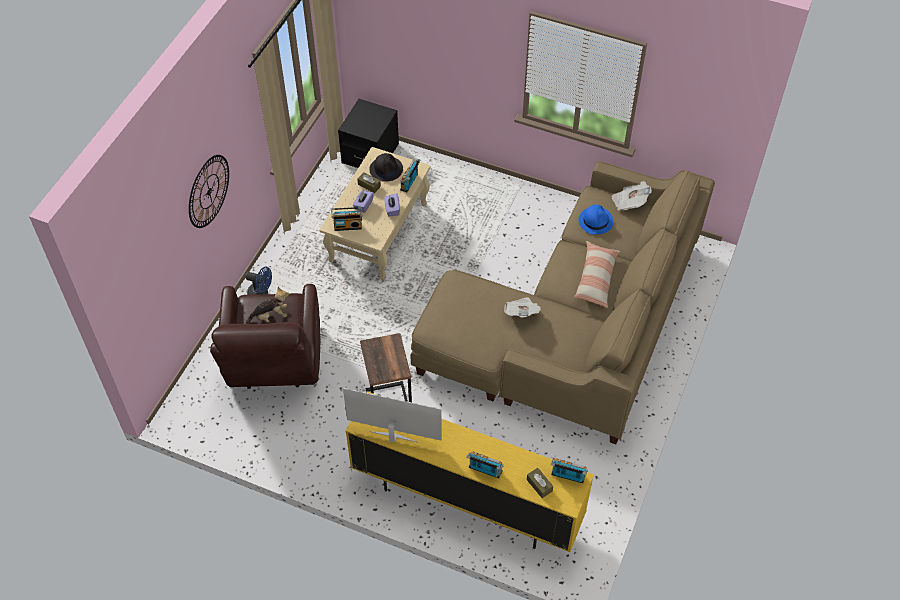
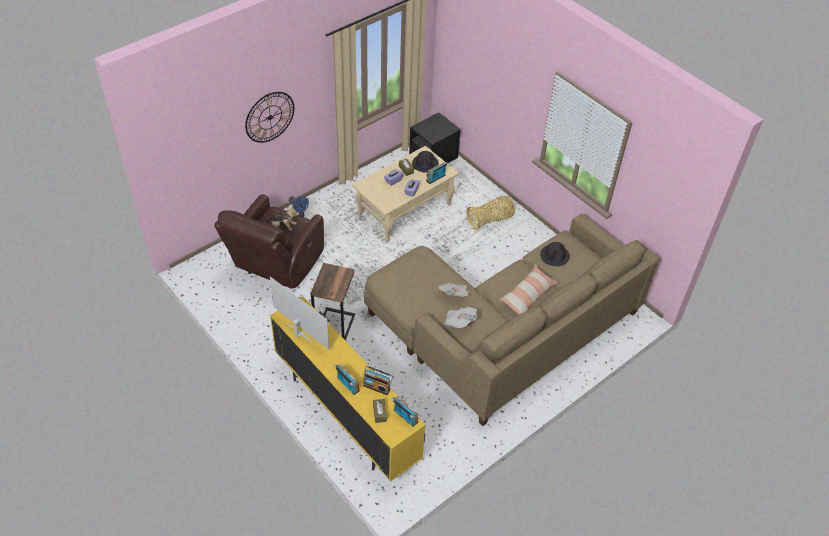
camera: 25 degrees right, 5 degrees down
(348, 226) = (373, 189): radio -> radio (377, 386)
(481, 204) = (490, 220): none -> basket
(595, 221) = (554, 255): blue hat -> black hat
(629, 202) = (590, 253): newspaper -> newspaper (459, 322)

